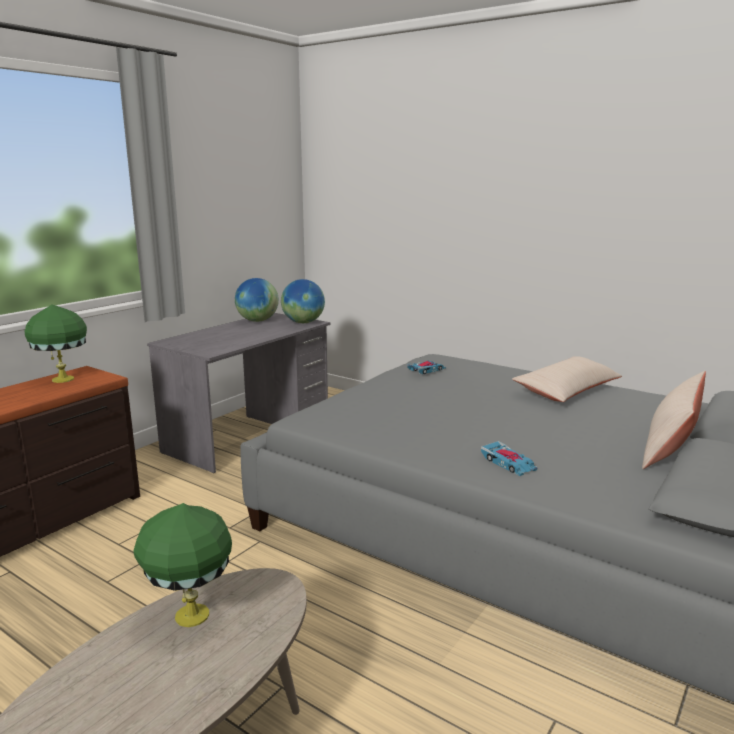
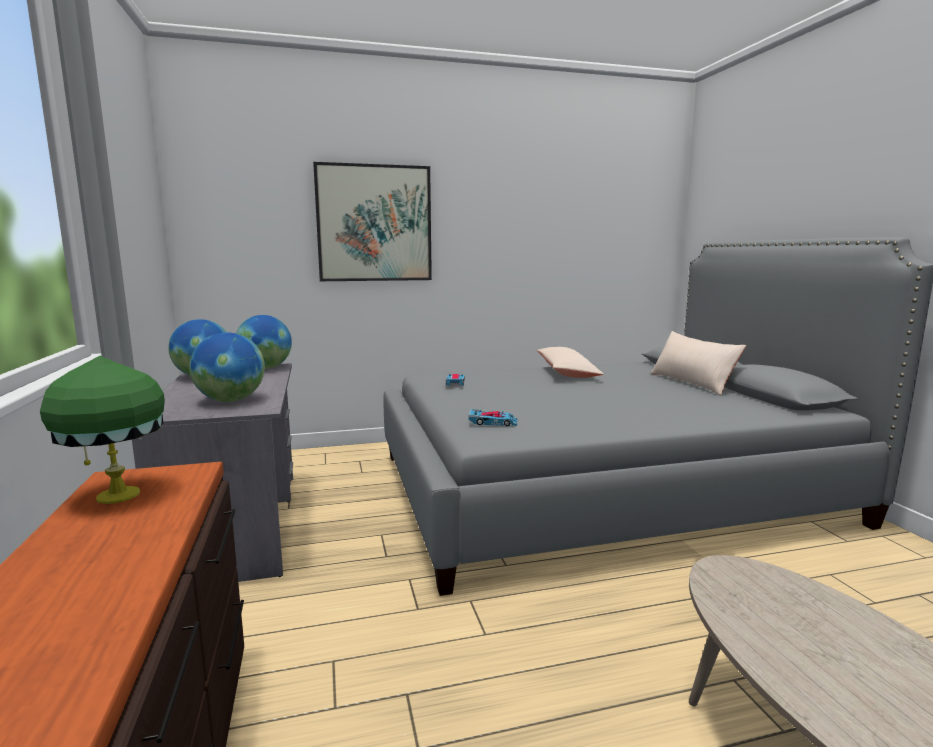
camera: 50 degrees left, 5 degrees down
(190, 616) = (770, 629): green table lamp -> none
(217, 342) = (230, 400): none -> globe
(446, 198) = (374, 223): none -> picture
(508, 463) = (676, 414): toy car -> toy car (493, 422)

